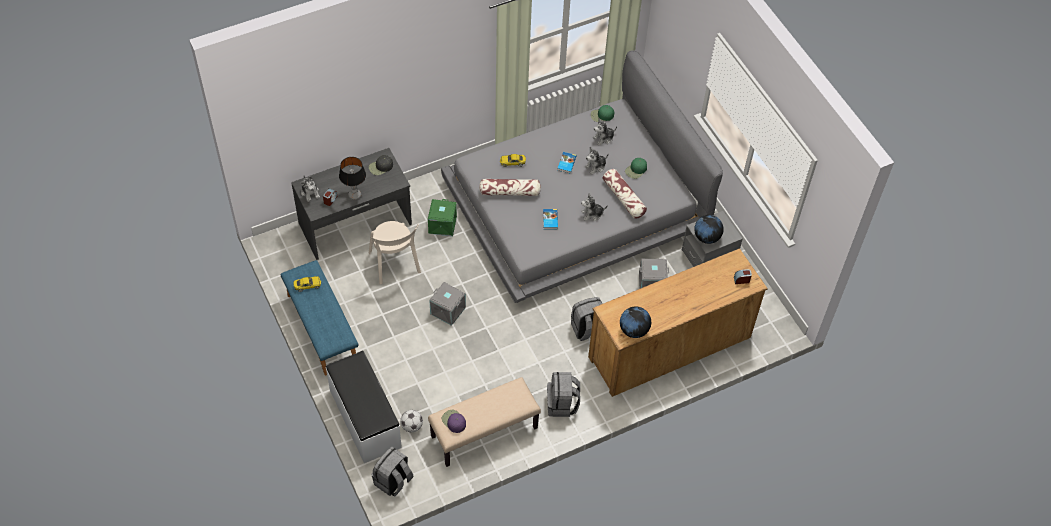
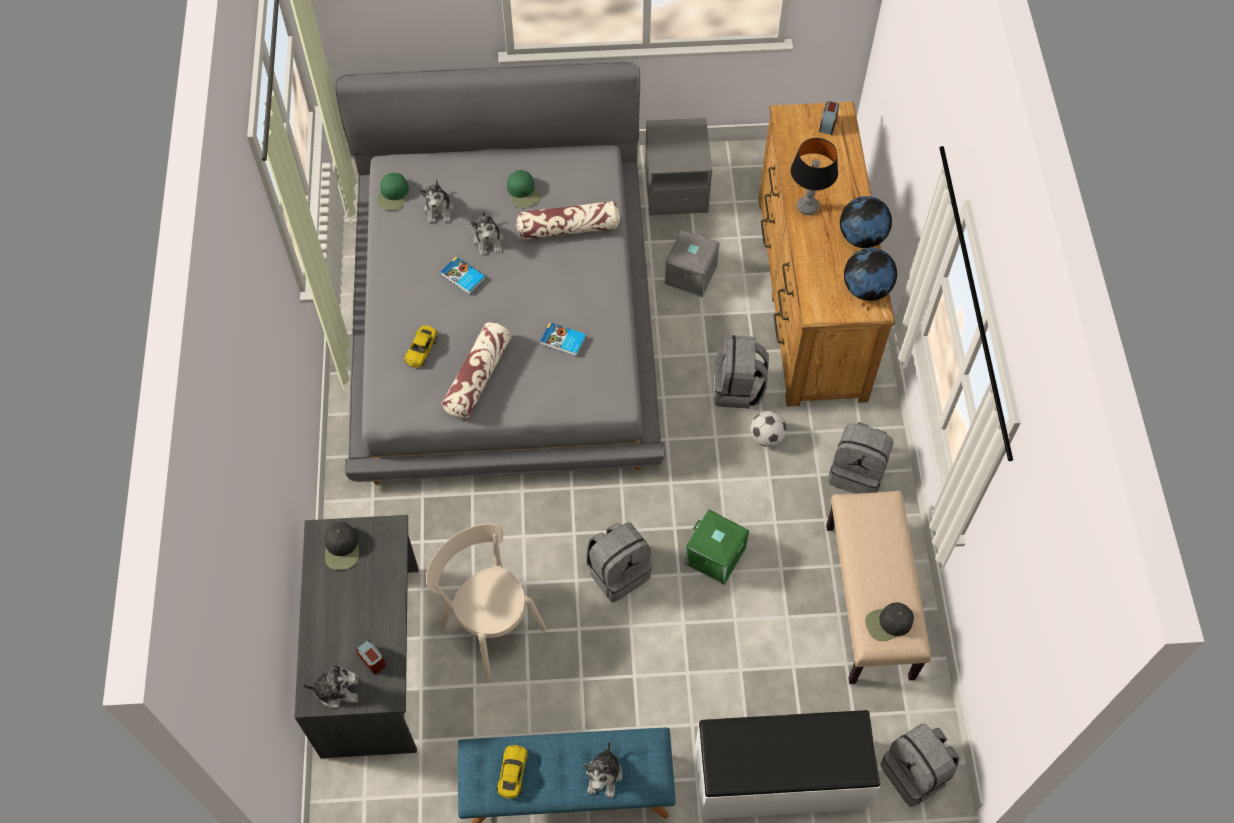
camera: 65 degrees left, 5 degrees up
(355, 195) = (383, 613): table lamp -> table lamp (807, 207)
(395, 265) = (489, 623): beige chair -> beige chair turned 135 degrees counterclockwise
(412, 426) = (820, 707): football -> football (766, 437)
(442, 224) = (442, 521): green storage box -> green storage box (714, 557)
(448, 310) = (618, 572): grey storage box -> grey backpack
(453, 421) = (888, 623): purple cap -> black cap
(592, 214) = (579, 280): plush toy -> plush toy (604, 776)
(706, 237) = (684, 158): globe -> globe (861, 237)

